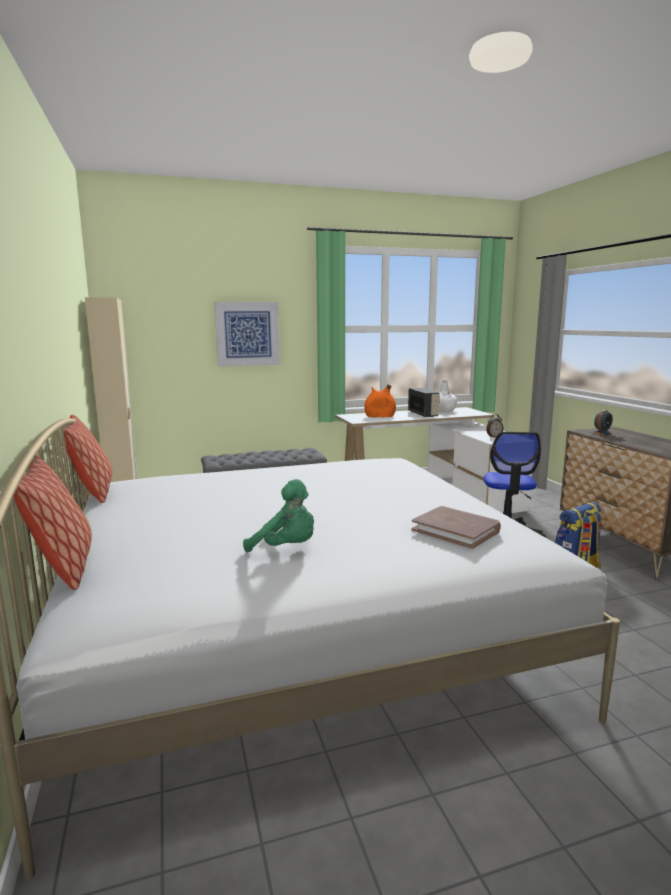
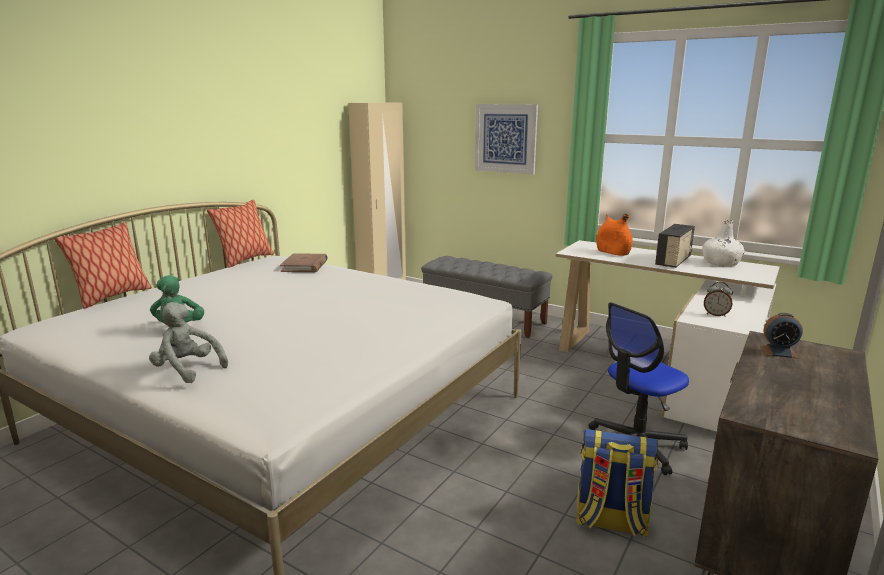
camera: 50 degrees right, 5 degrees up
(415, 561) = (187, 370): none -> grey plush toy
(456, 530) = (274, 366): brown book -> brown book (305, 266)

